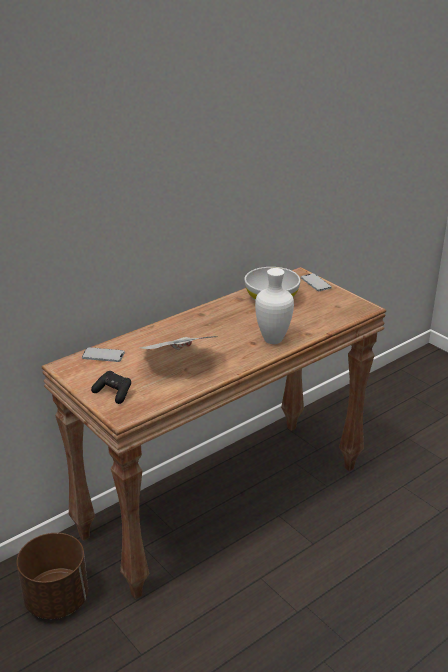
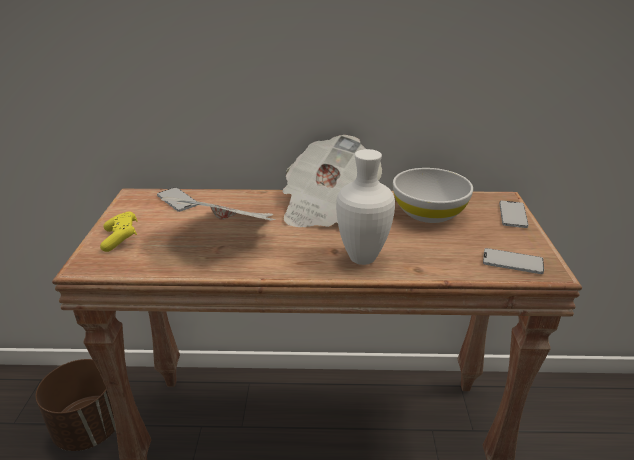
camera: 40 degrees right, 0 degrees up
(113, 393) = (121, 239): black game controller -> yellow game controller
(208, 319) = (326, 207): none -> newspaper
(345, 310) = (512, 262): none -> phone

